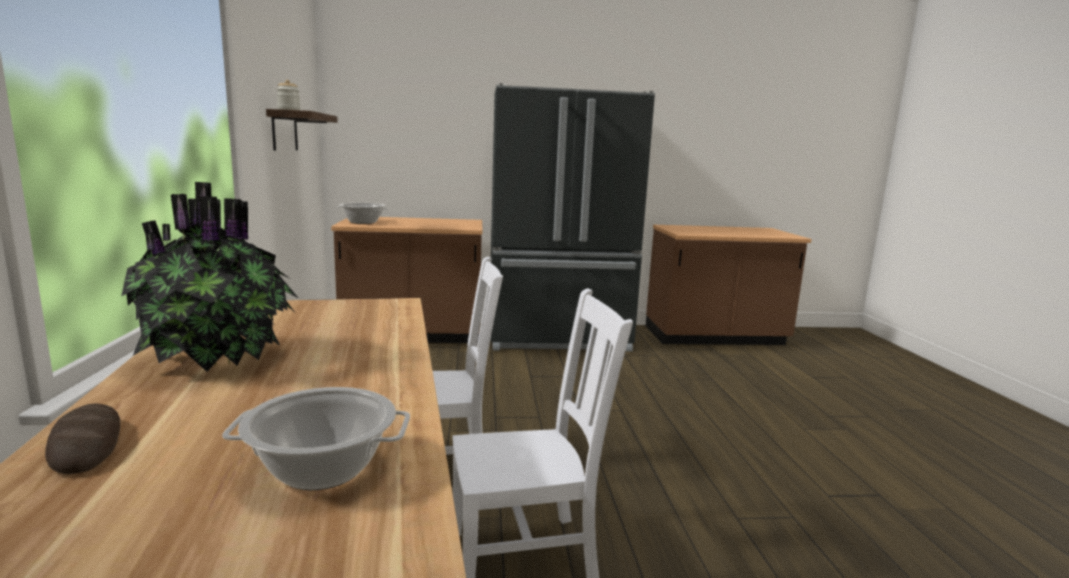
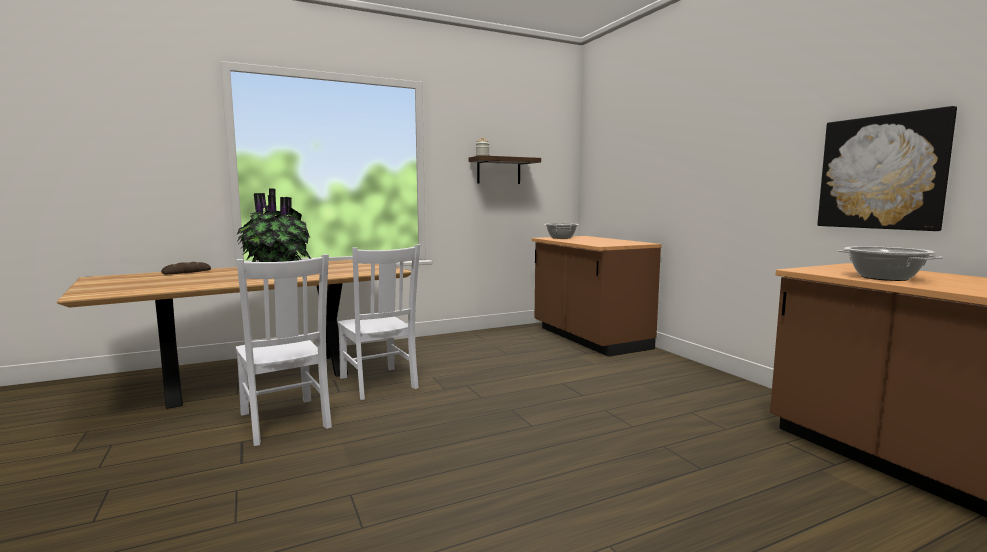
camera: 70 degrees right, 5 degrees down
(322, 469) = (153, 285): cooking pot -> cooking pot (883, 278)
(558, 338) = (681, 379): black fridge -> none
(671, 164) = (882, 172): none -> picture

